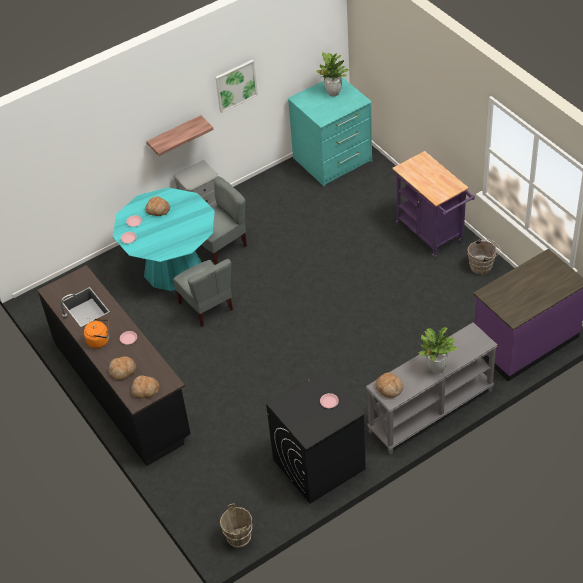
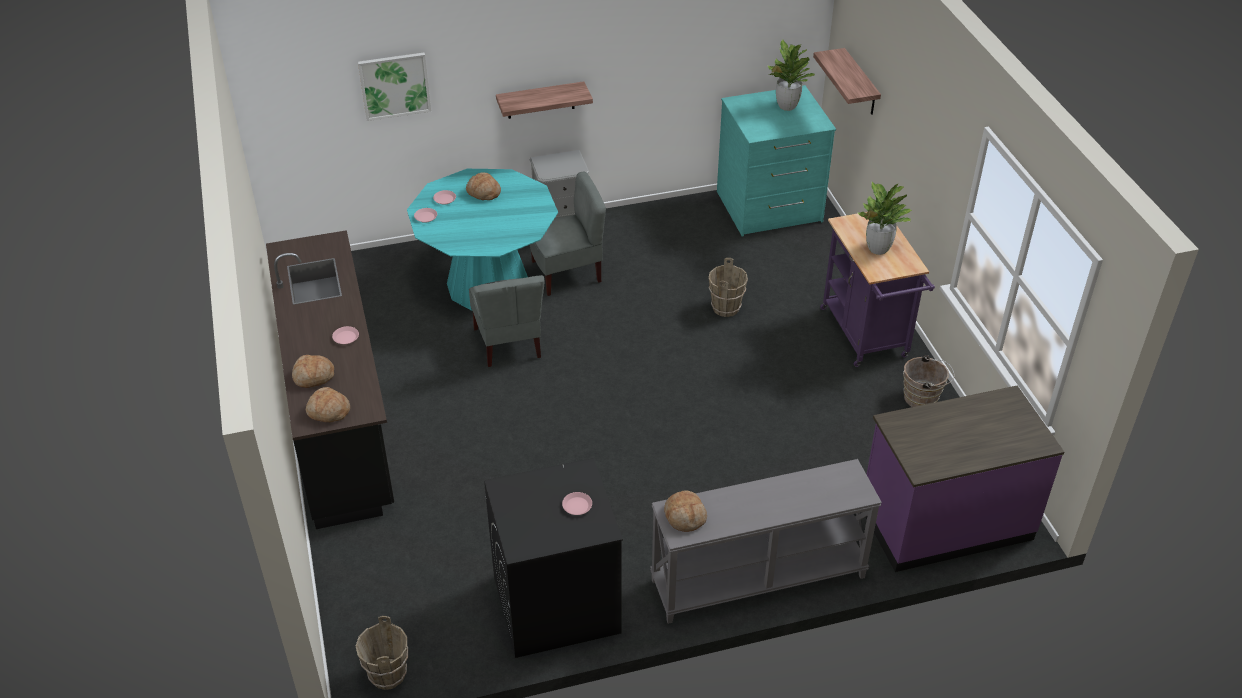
camera: 15 degrees right, 5 degrees down
(100, 340) = (307, 329): orange kettle -> none
(236, 85) = (644, 53): picture -> picture (395, 85)
(336, 240) = (726, 308): none -> brown bucket
(382, 69) = (860, 83): none -> shelf
(436, 368) = (770, 509): potted plant -> potted plant (877, 249)

